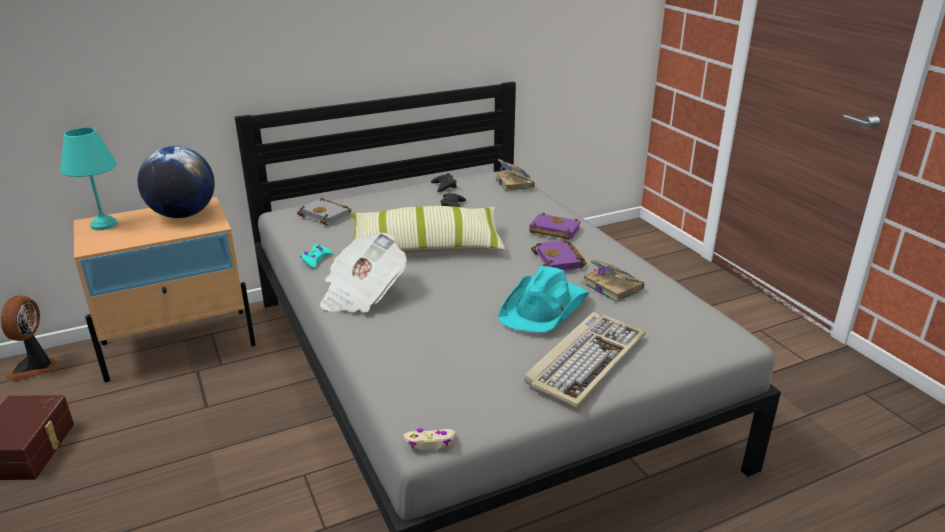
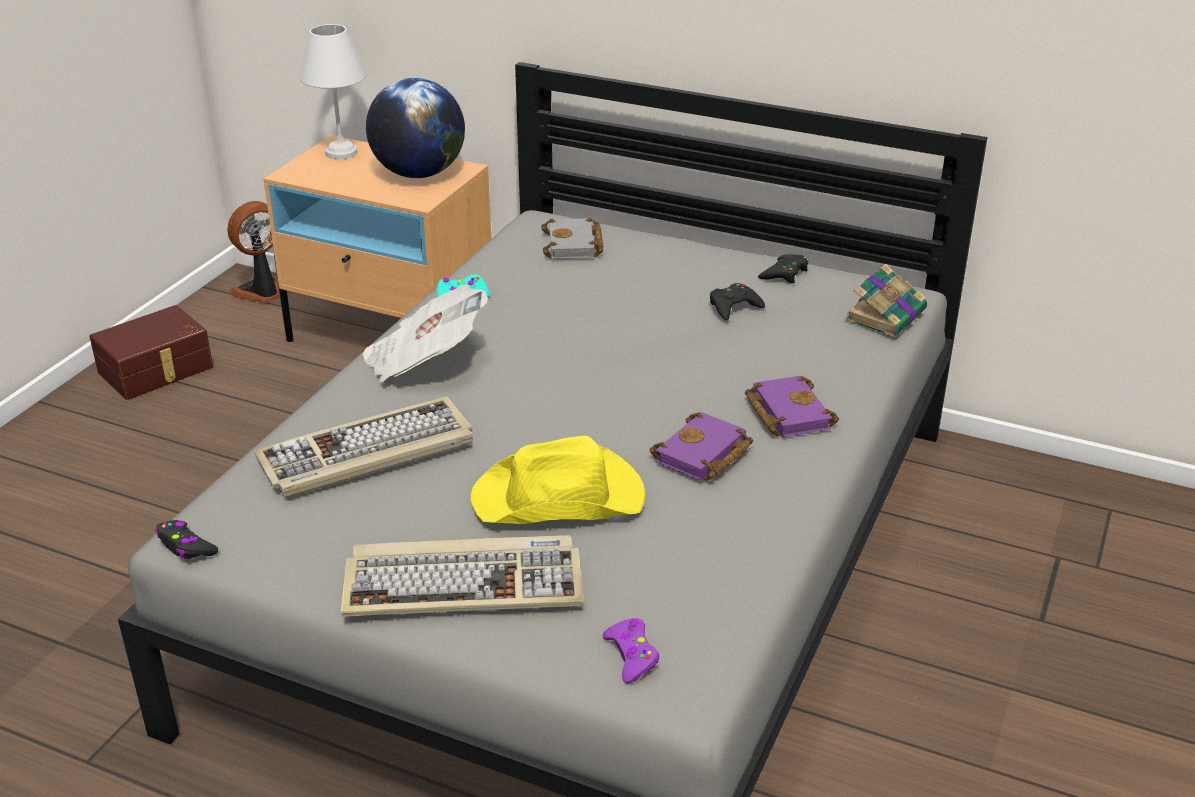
camera: 50 degrees right, 5 degrees up
(103, 225) = (339, 153): turquoise table lamp -> white table lamp
(426, 247) = (595, 345): pillow -> none
(426, 344) = (366, 454): none -> keyboard
(430, 443) = (186, 547): beige game controller -> black game controller
(545, 308) = (560, 499): turquoise hat -> yellow hat
(611, 286) = (694, 527): book -> none
(691, 339) = (632, 656): none -> purple game controller

